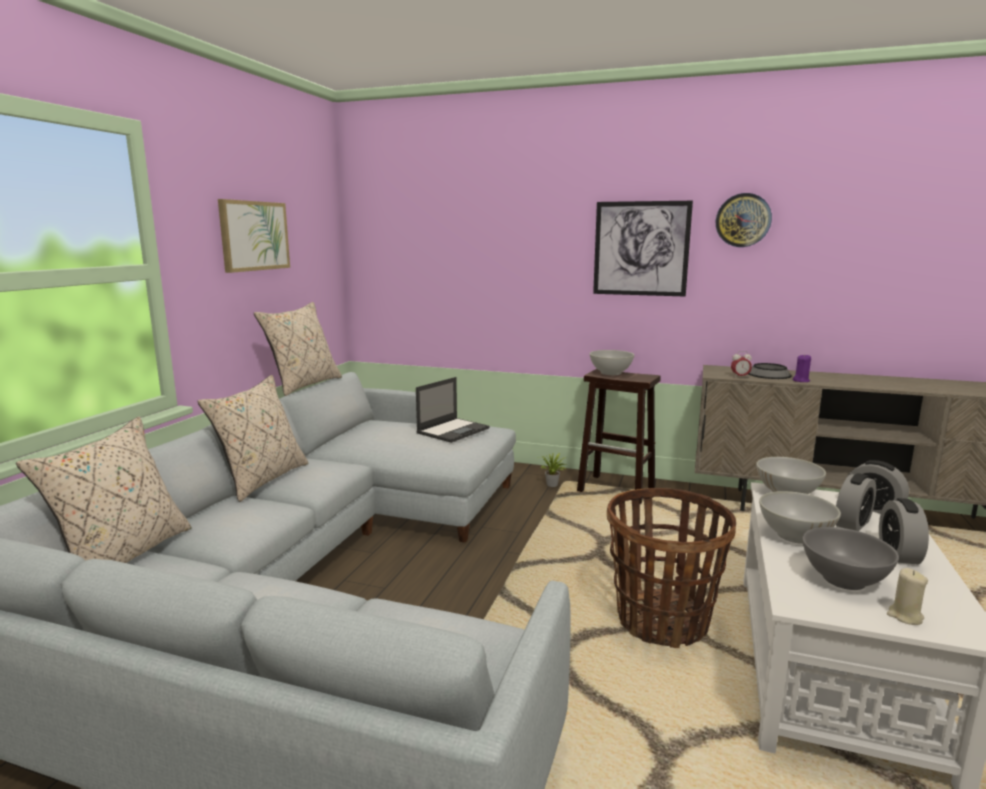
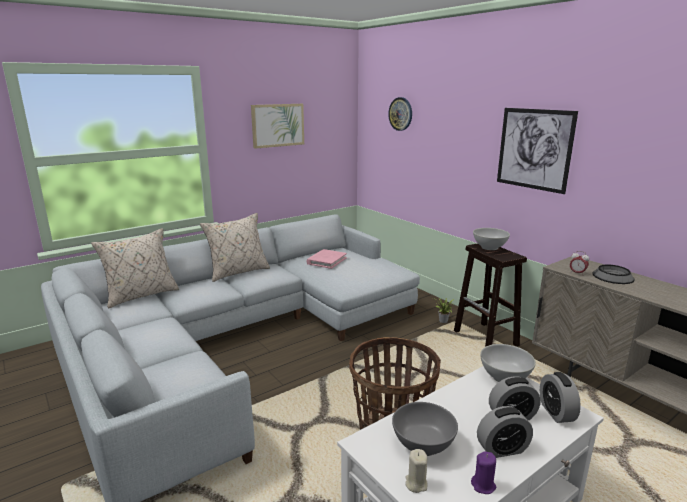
camera: 35 degrees right, 5 degrees up
(303, 385) = (295, 219): beige pillow -> none
(383, 436) = (326, 261): none -> pink book
(453, 430) = (372, 266): laptop -> none
(743, 220) = (619, 132): wall clock -> wall clock (400, 114)
(794, 535) = (448, 406): white bowl -> none
(801, 380) = (629, 289): purple candle -> purple candle (483, 485)
(898, 554) = (502, 449): alarm clock -> alarm clock turned 150 degrees counterclockwise

